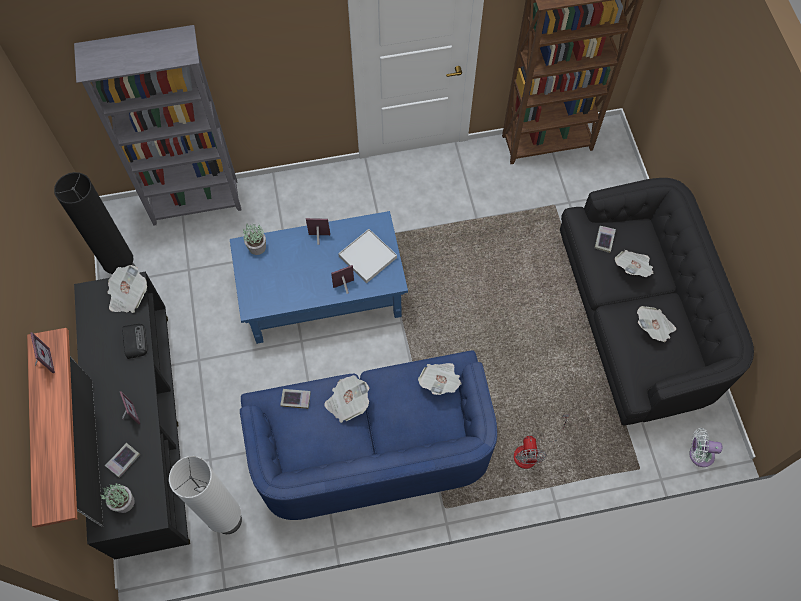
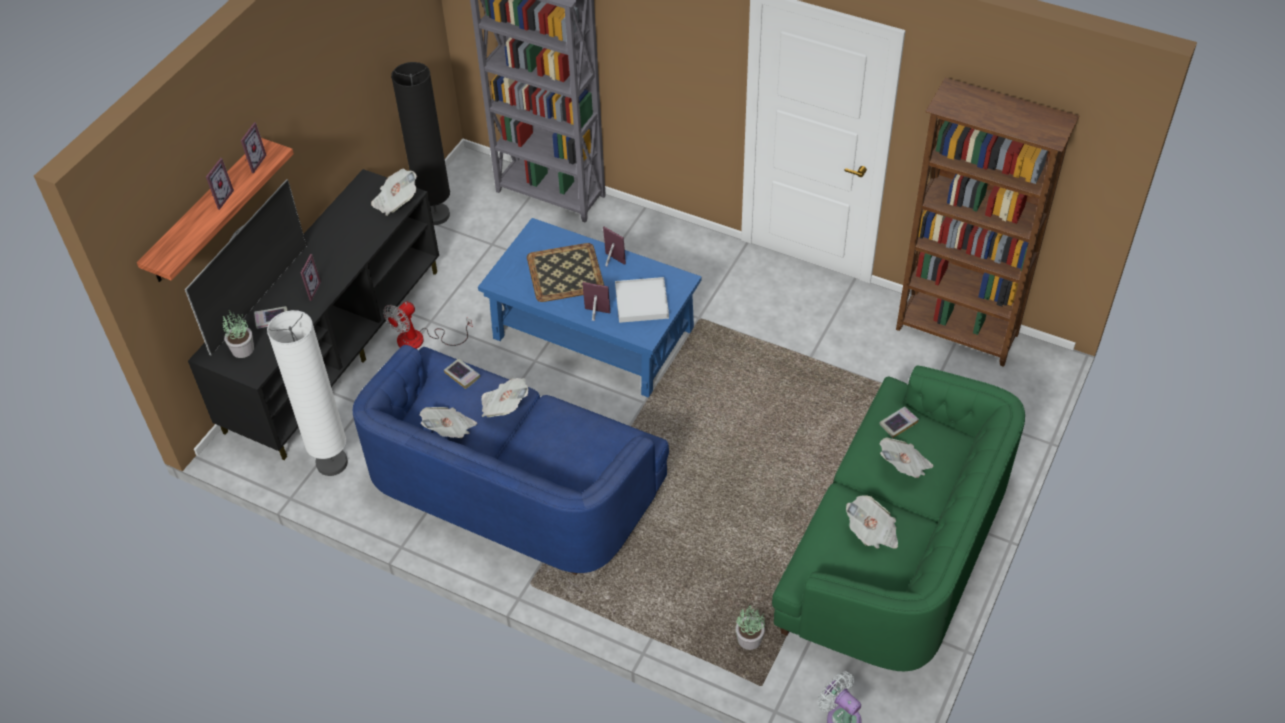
camera: 40 degrees right, 15 degrees down
(47, 416) = (219, 198): none -> picture frame
(135, 341) = (367, 238): radio -> none
(257, 247) = (550, 237): potted plant -> potted plant (750, 639)
(295, 268) = (566, 273): none -> tray
(440, 381) = (606, 443): newspaper -> newspaper (450, 430)
(531, 451) = (663, 594): fan -> fan (420, 340)
(636, 320) = (895, 550): black sofa -> green sofa

